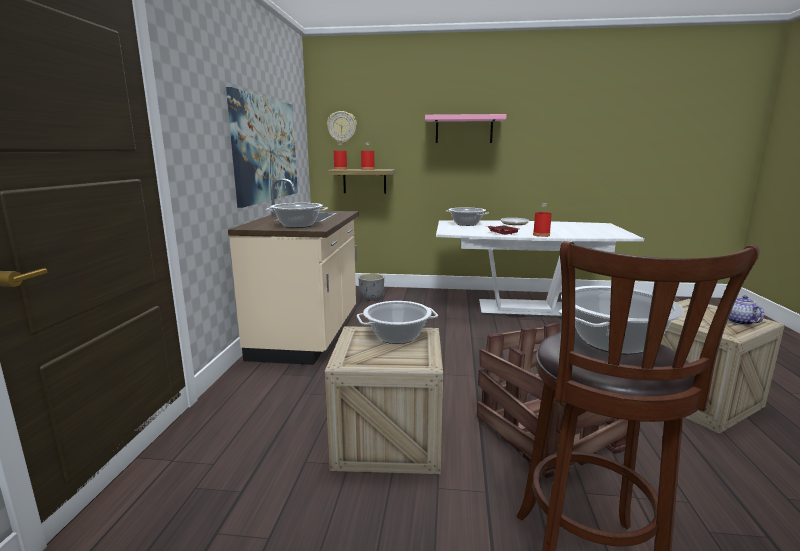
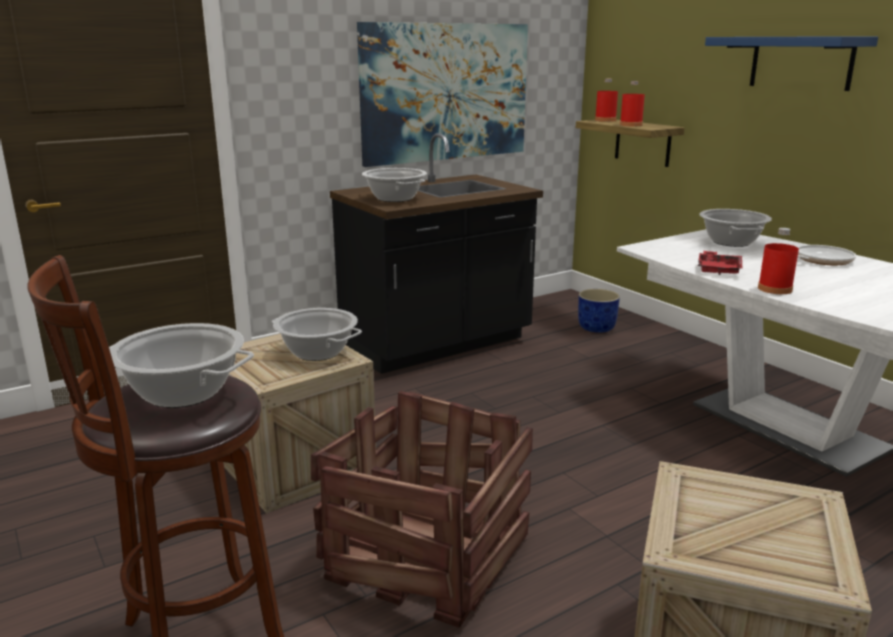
camera: 50 degrees right, 5 degrees up
(308, 335) = (437, 344): beige counter -> black counter
(342, 127) = (624, 52): wall clock -> none
(372, 298) = (597, 328): grey planter -> blue planter
(464, 130) = (801, 62): pink shelf -> blue shelf
(739, 322) = (778, 555): teapot -> none

